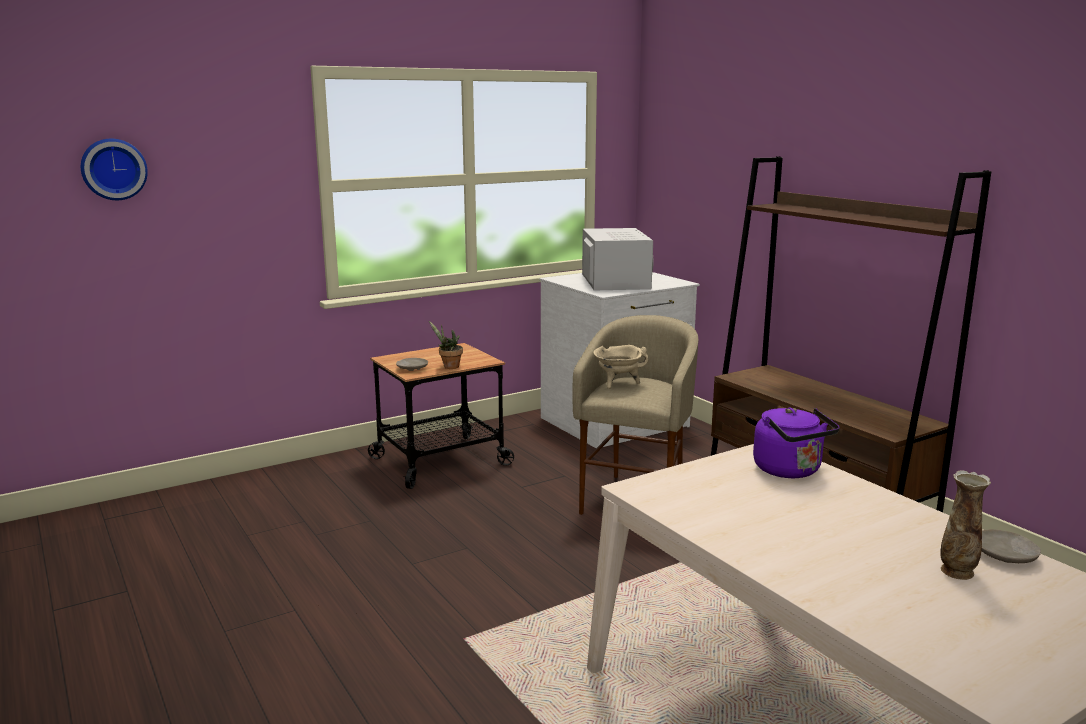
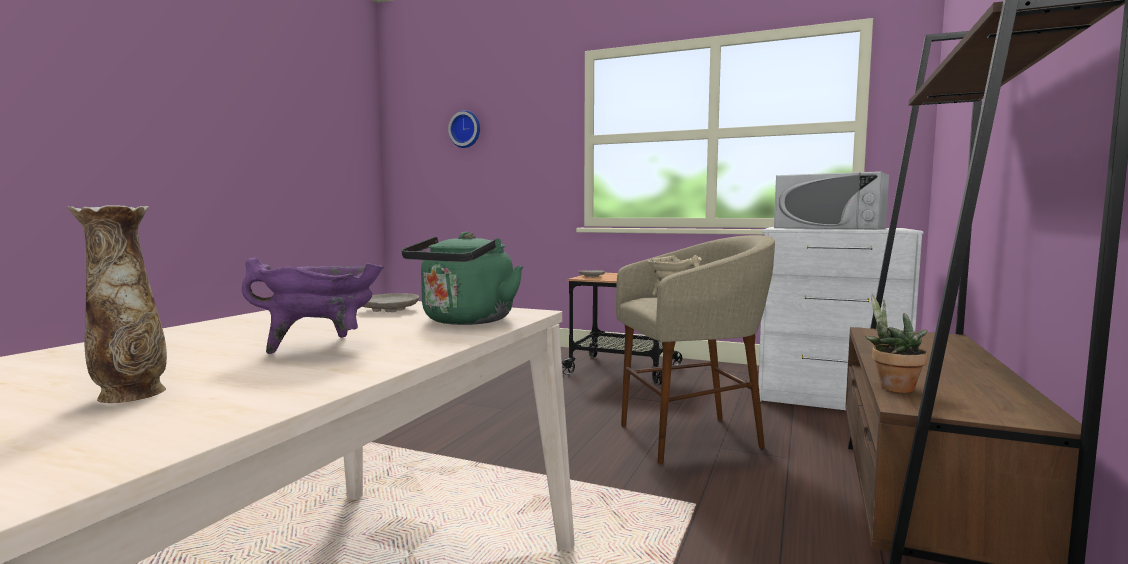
camera: 55 degrees right, 10 degrees down
(449, 367) = (615, 279): potted plant -> potted plant (892, 387)
(615, 281) = (830, 228): white microwave -> white microwave turned 75 degrees clockwise
(790, 471) = (465, 321): purple kettle -> green kettle
(856, 519) = (323, 347): none -> purple cooking pot
(1005, 556) = (208, 416): beige plate -> beige plate (388, 310)

